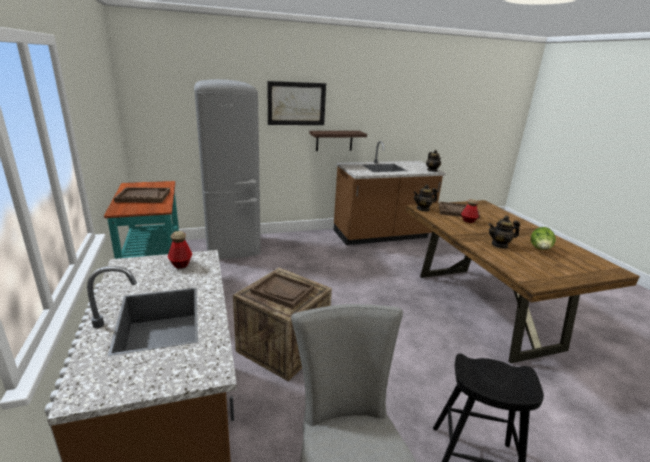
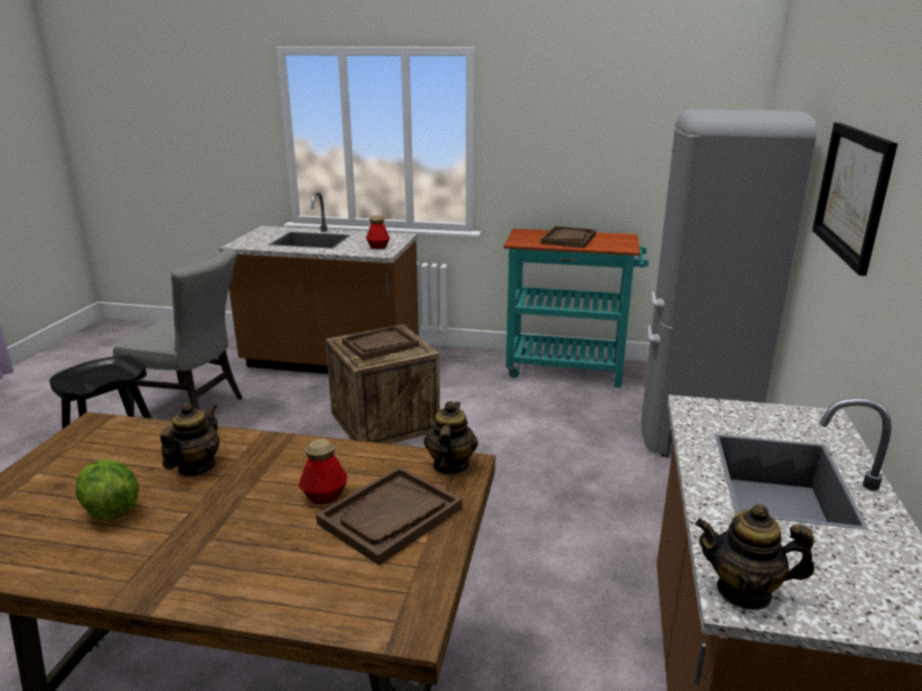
camera: 120 degrees right, 0 degrees up
(334, 140) = (868, 339): shelf -> none

